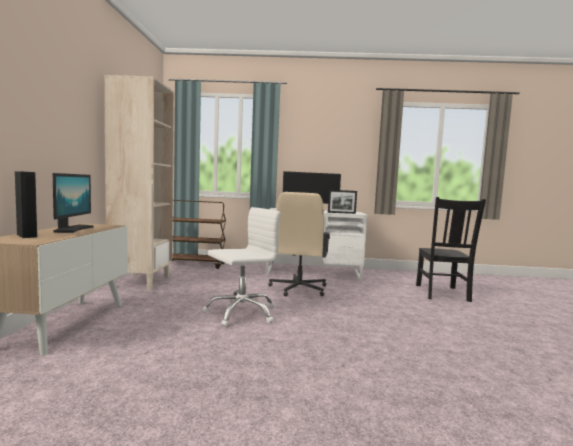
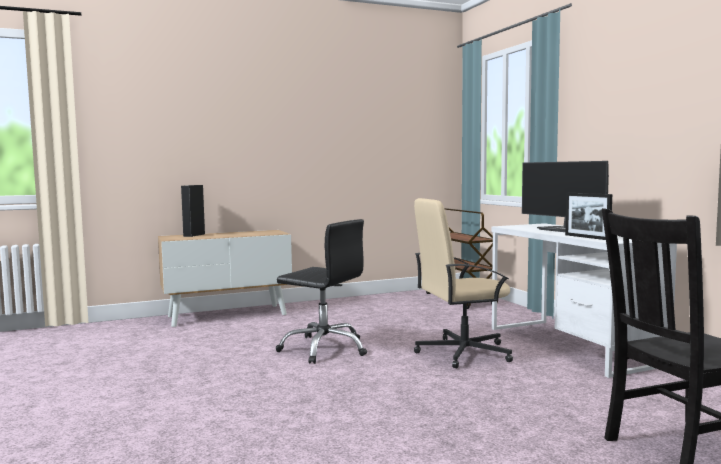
camera: 65 degrees right, 0 degrees up
(72, 229) = (239, 233): monitor -> none
(141, 281) = (358, 302): beige bookcase -> none
(241, 313) = (324, 348): white office chair -> black office chair

